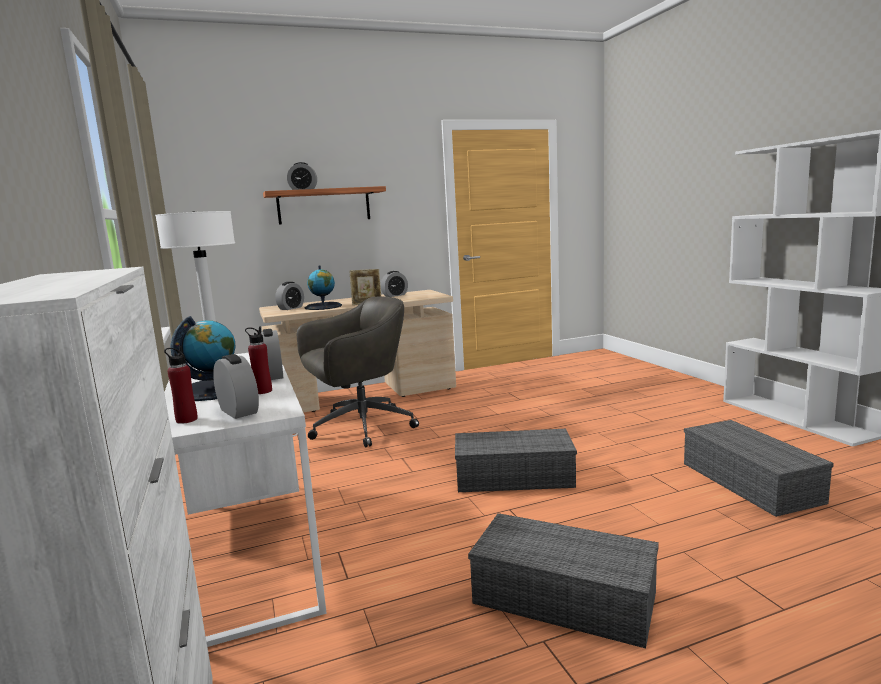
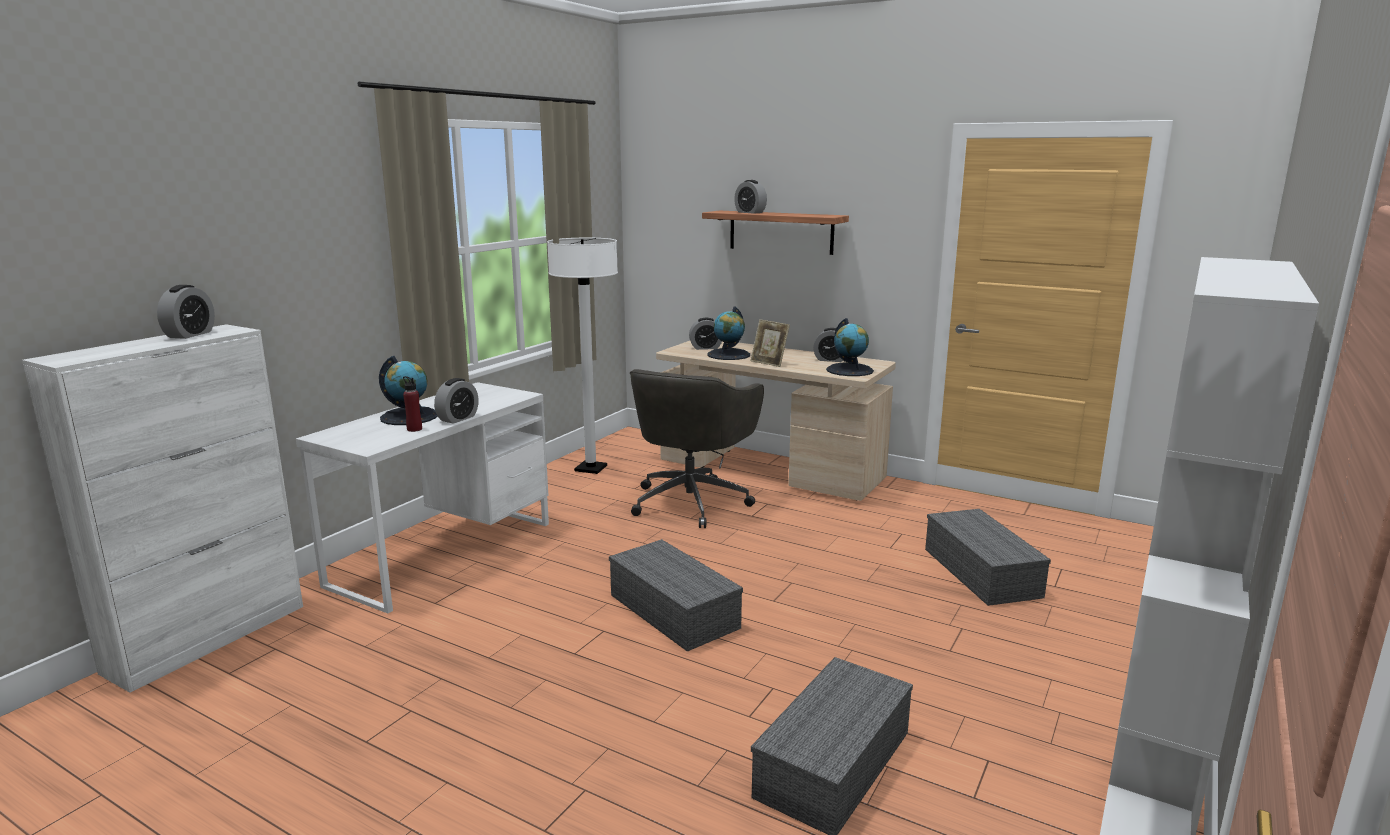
camera: 50 degrees right, 5 degrees up
(186, 420) = (339, 432): red bottle -> none
(238, 411) = (363, 438): alarm clock -> alarm clock (190, 334)
(360, 428) = (692, 501): grey office chair -> grey office chair turned 90 degrees clockwise
(425, 295) = (850, 370): none -> globe
(567, 597) = (477, 704): grey storage box -> grey storage box (983, 573)

